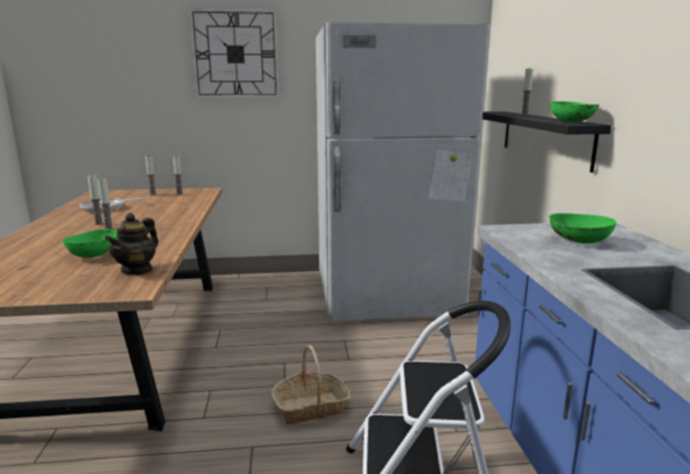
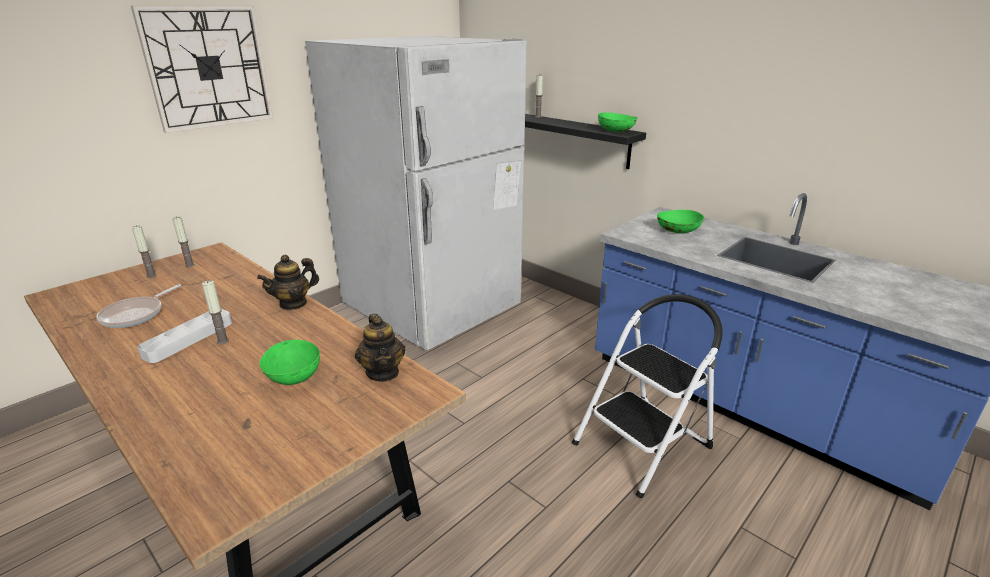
camera: 40 degrees left, 10 degrees up
(99, 224) = (188, 339): candle -> grey tray
(182, 223) = (293, 303): none -> teapot
(311, 407) = (508, 429): basket -> none

